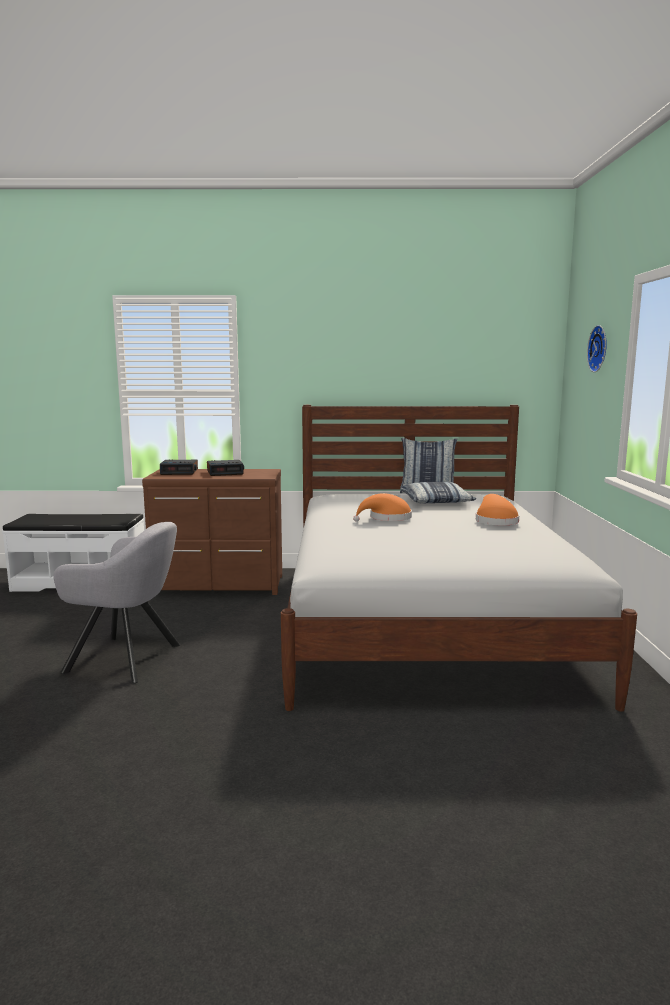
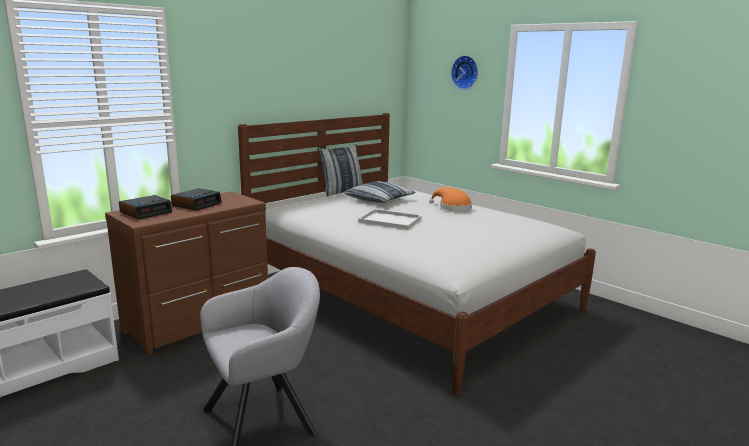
camera: 45 degrees left, 5 degrees up
(387, 518) = (391, 220): orange hat -> white tray

